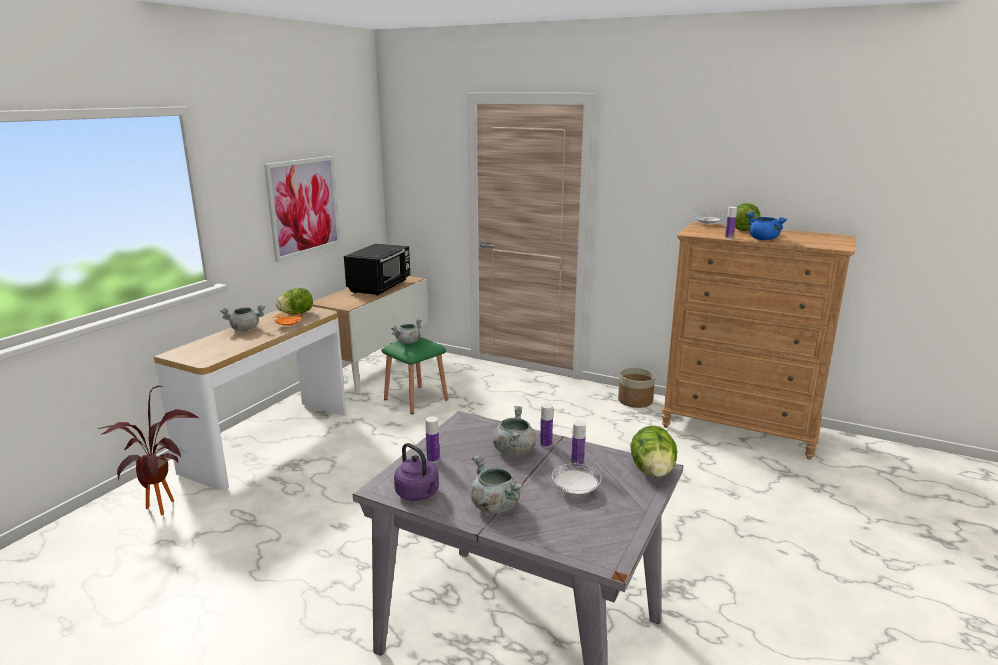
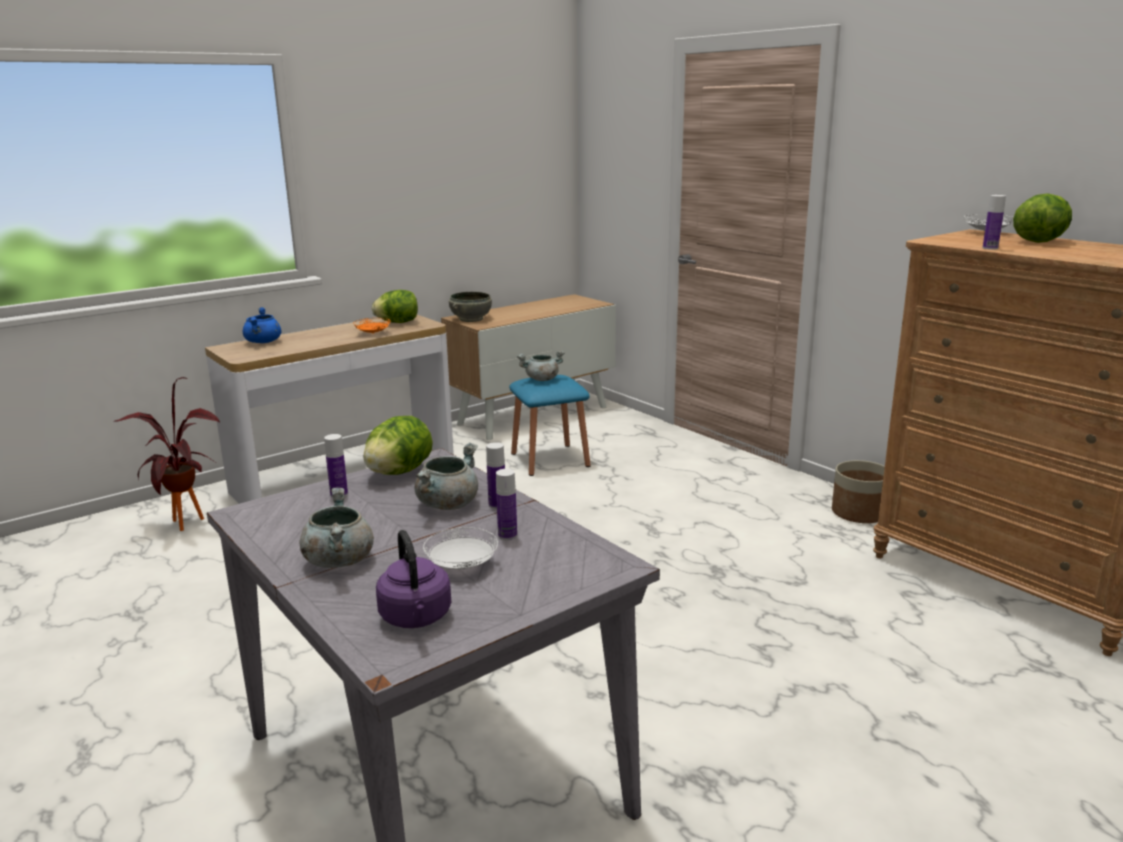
camera: 25 degrees right, 0 degrees up
(245, 329) = (325, 332): grey cooking pot -> none
(304, 206) = (446, 192): picture -> none
(332, 302) = (470, 319): none -> grey bowl
(380, 287) = (547, 308): black microwave -> none
(416, 399) = (550, 459): green stool -> blue stool
(419, 494) = (272, 528): purple kettle -> purple kettle (416, 618)
(652, 471) = (600, 567): lettuce -> lettuce (399, 472)
(764, 239) = (1052, 253): blue cooking pot -> blue cooking pot (263, 342)

